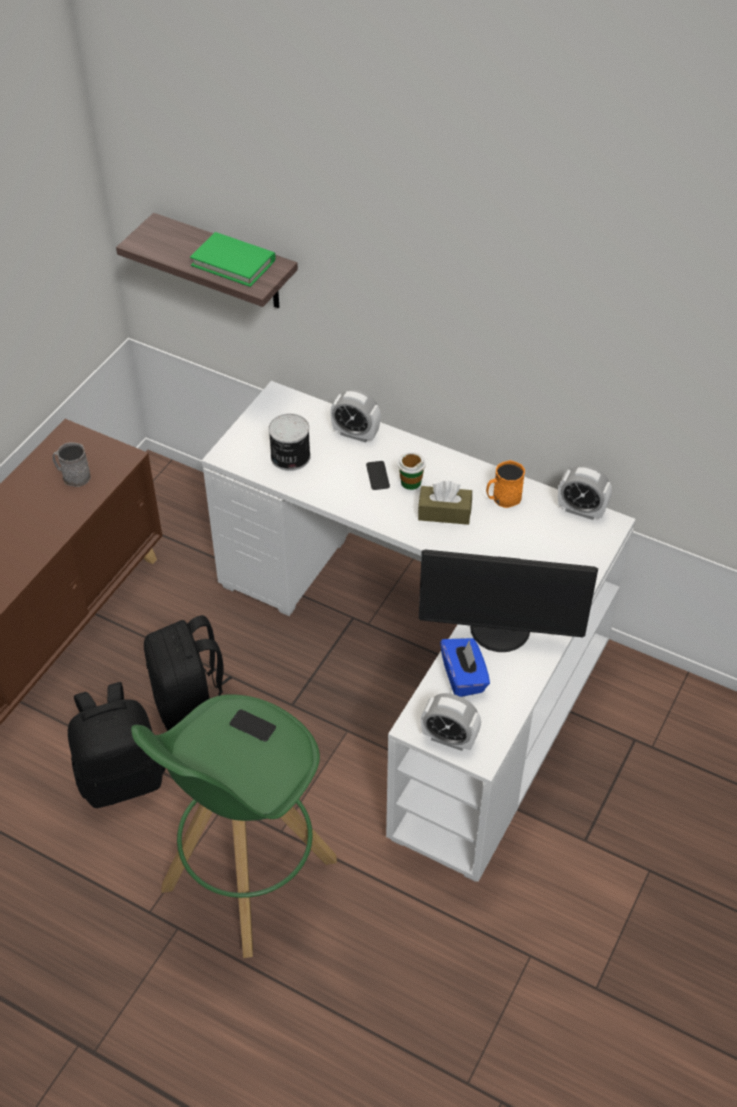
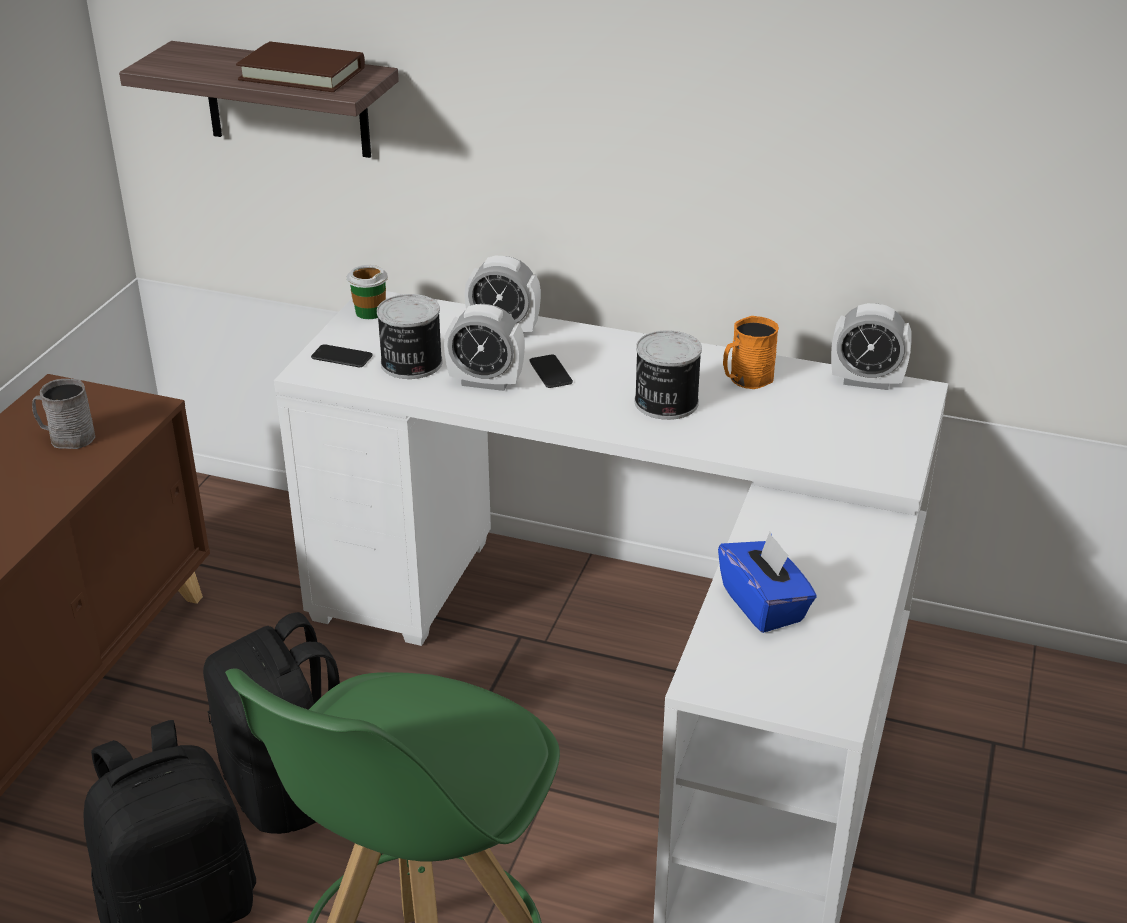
camera: 10 degrees left, 15 degrees down
(233, 263) = (302, 74): green book -> brown book
(252, 726) = (430, 708): phone -> phone (342, 357)
(410, 482) = (602, 374): cup -> cup (370, 312)
(444, 512) = (665, 403): brown tissue box -> can
(449, 738) = (770, 691): alarm clock -> alarm clock (485, 382)
(500, 631) = (799, 540): monitor -> none

